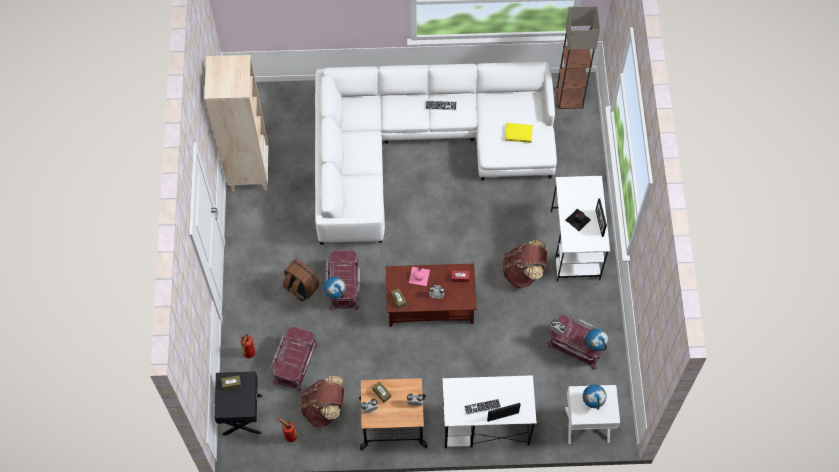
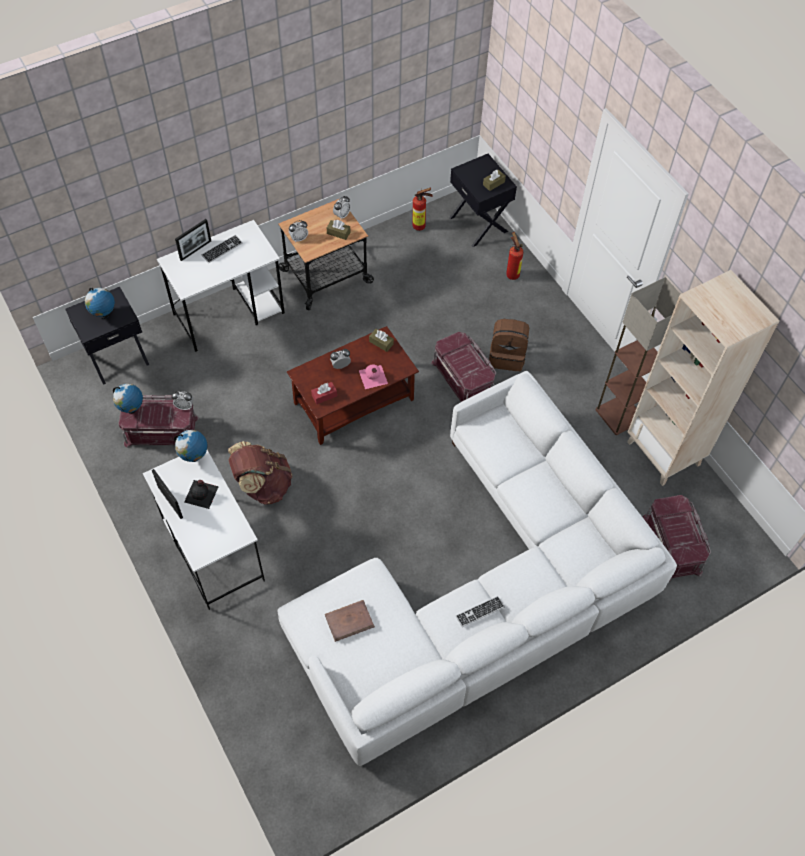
camera: 150 degrees right, 5 degrees down
(295, 362) = (461, 286): red storage box -> red storage box (672, 545)
(324, 408) = (403, 261): brown backpack -> none
(336, 294) = (458, 337): globe -> globe (194, 457)
(518, 134) = (349, 621): yellow book -> brown book
(570, 97) = (315, 775): floor lamp -> floor lamp (619, 415)
(587, 425) = (117, 357): white nightstand -> black nightstand

